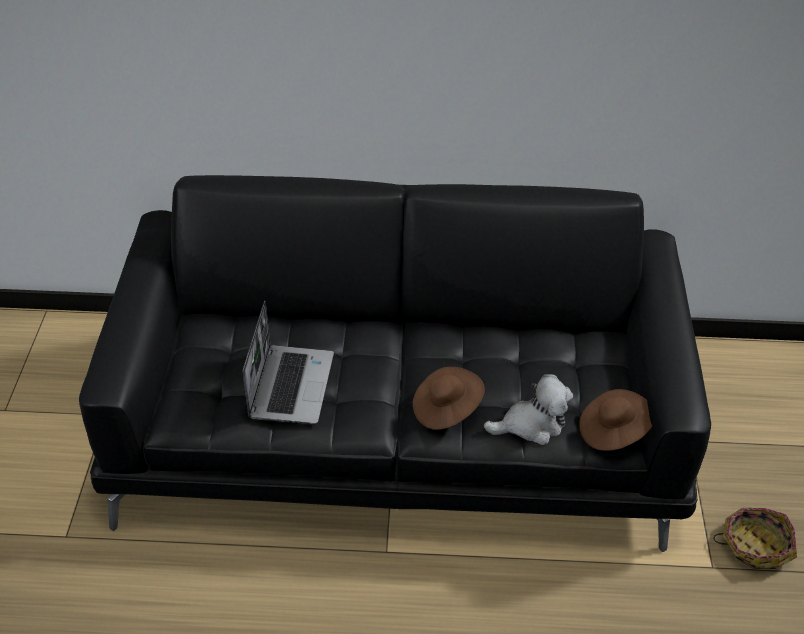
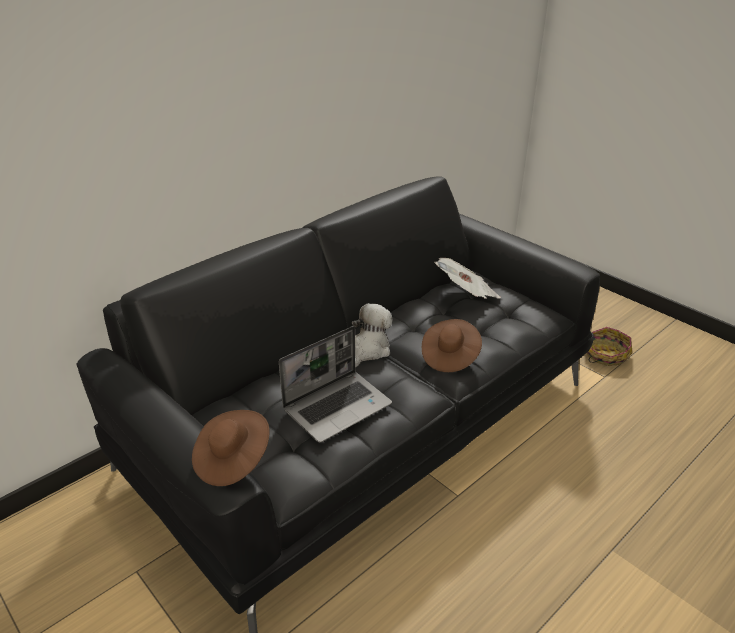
camera: 45 degrees left, 10 degrees down
(290, 385) = (338, 406): laptop -> laptop turned 90 degrees clockwise
(531, 425) = (501, 335): plush toy -> plush toy (368, 350)
(564, 357) = (466, 294): none -> newspaper
(613, 431) = (540, 313): brown hat -> brown hat (232, 460)

